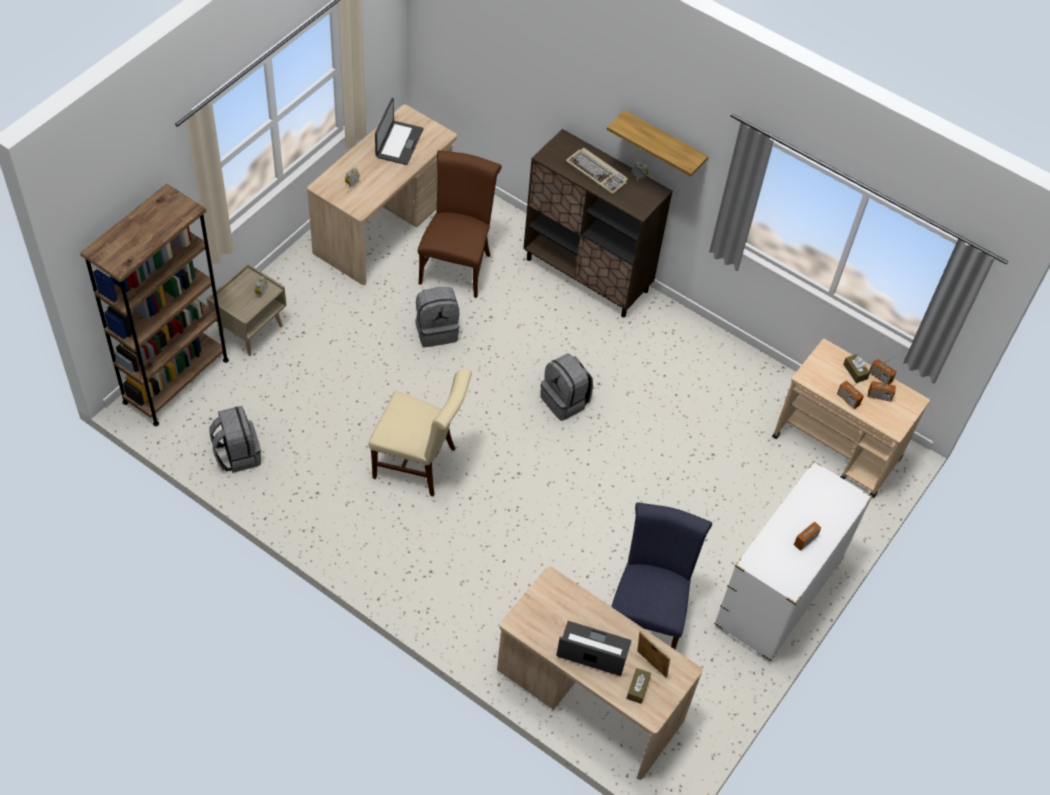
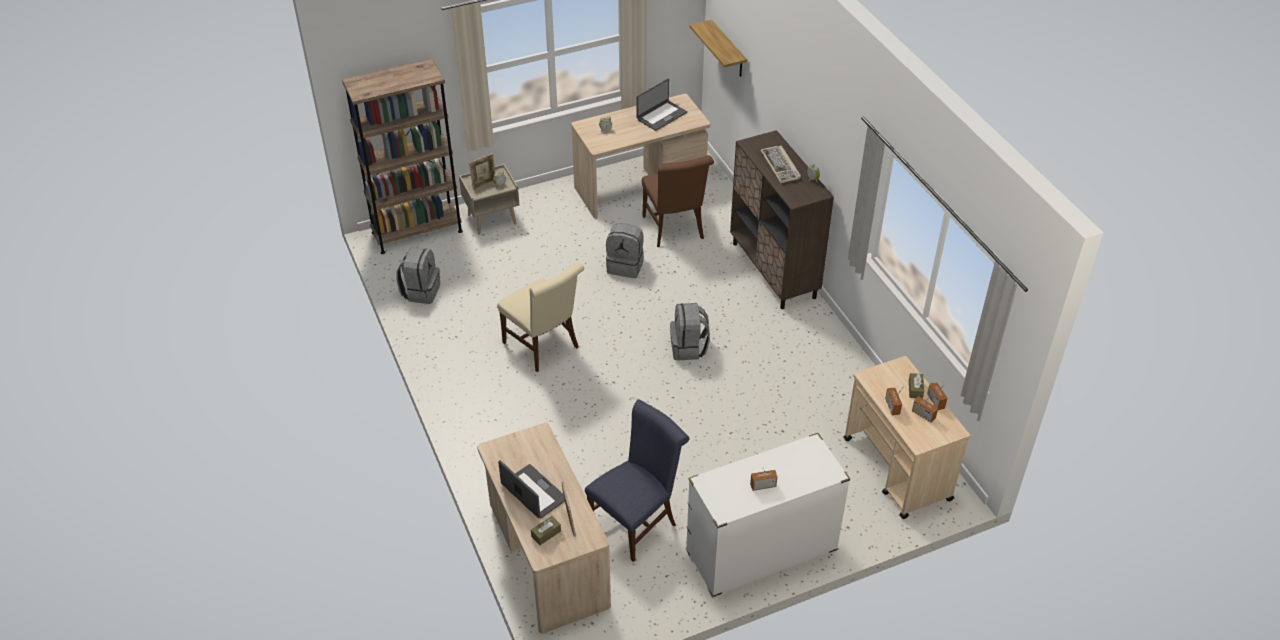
camera: 35 degrees right, 10 degrees down
(242, 298) = (484, 184): none -> picture frame
(457, 265) = (675, 229): brown chair -> brown chair turned 120 degrees clockwise
(663, 144) = (831, 150): shelf -> shelf (728, 50)

